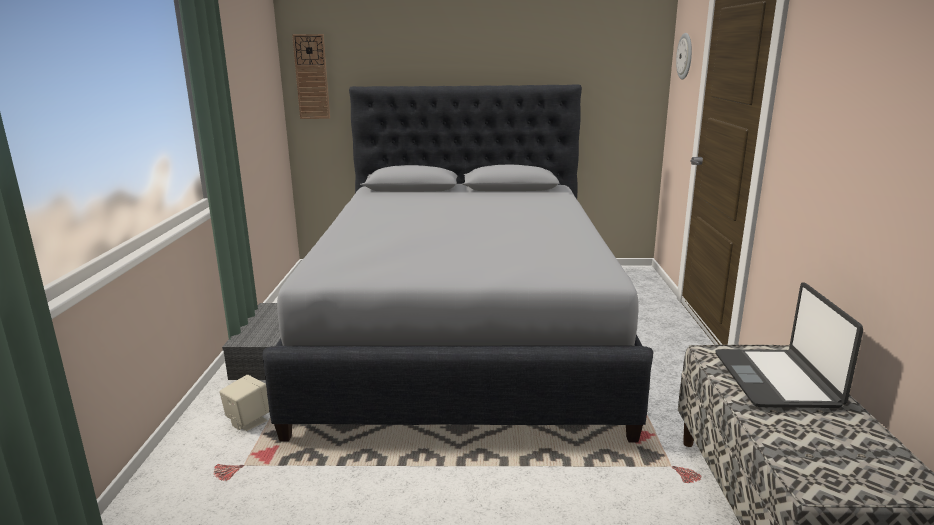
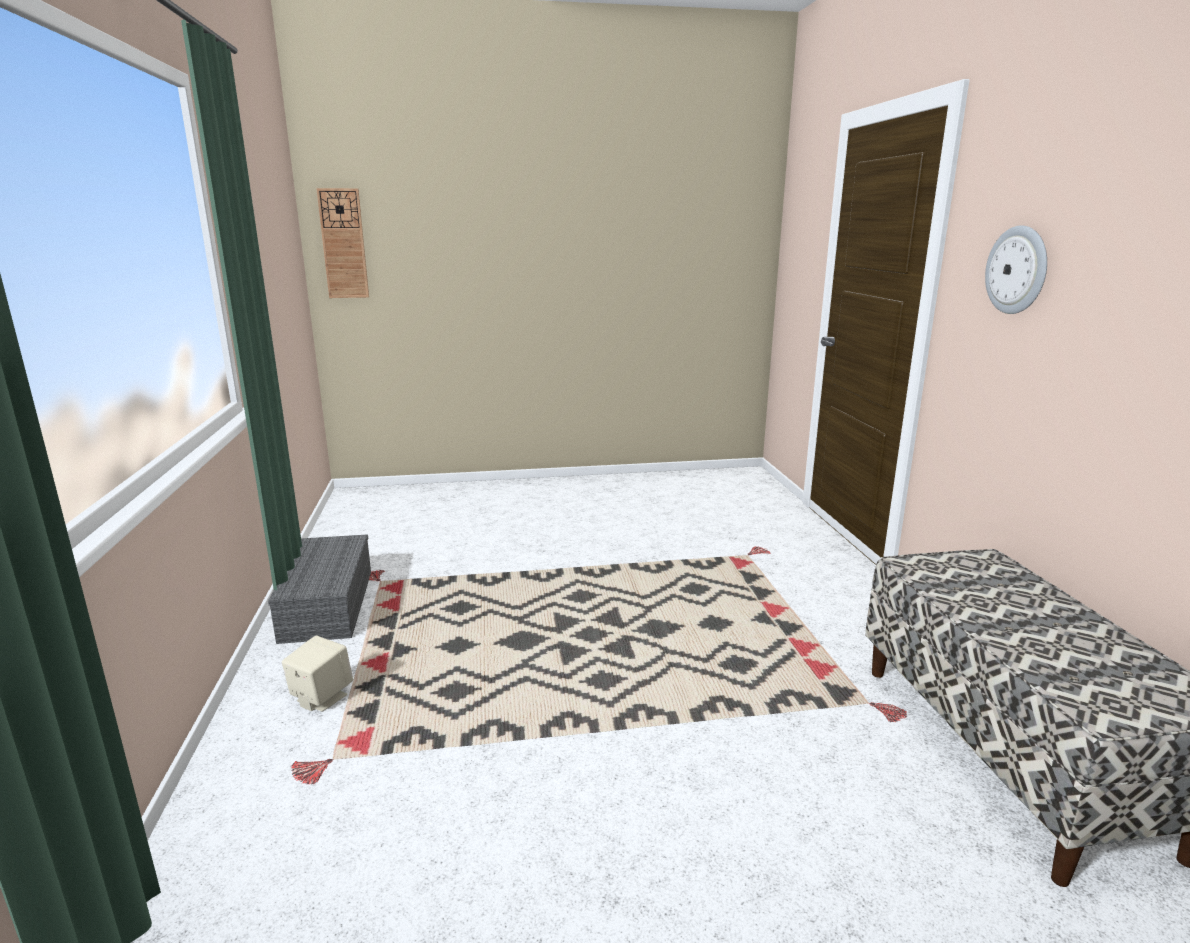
camera: 10 degrees left, 0 degrees up
(464, 330) = (568, 557): grey bed -> none
(685, 56) = (803, 220): wall clock -> wall clock (1017, 270)
(776, 379) = (996, 590): laptop -> none

